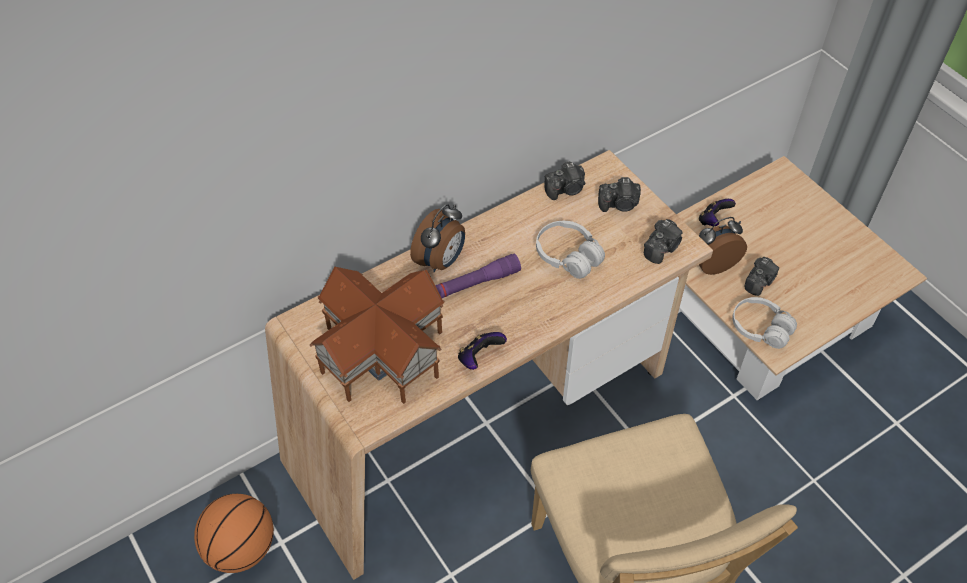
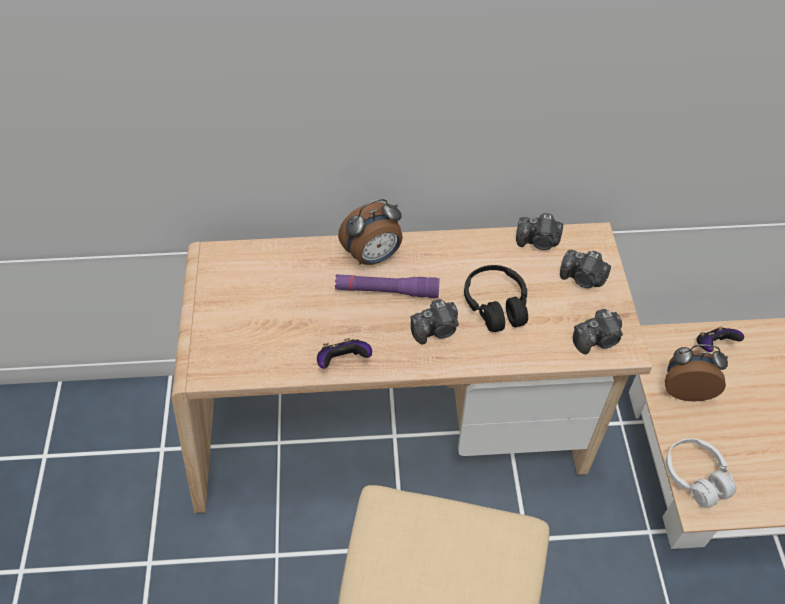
camera: 30 degrees right, 0 degrees up
(241, 548) = (129, 437): basketball -> none
(384, 353) = (264, 316): toy house -> none
(568, 256) = (496, 305): white headphones -> black headphones
(759, 281) = (725, 429): camera -> camera (436, 330)

